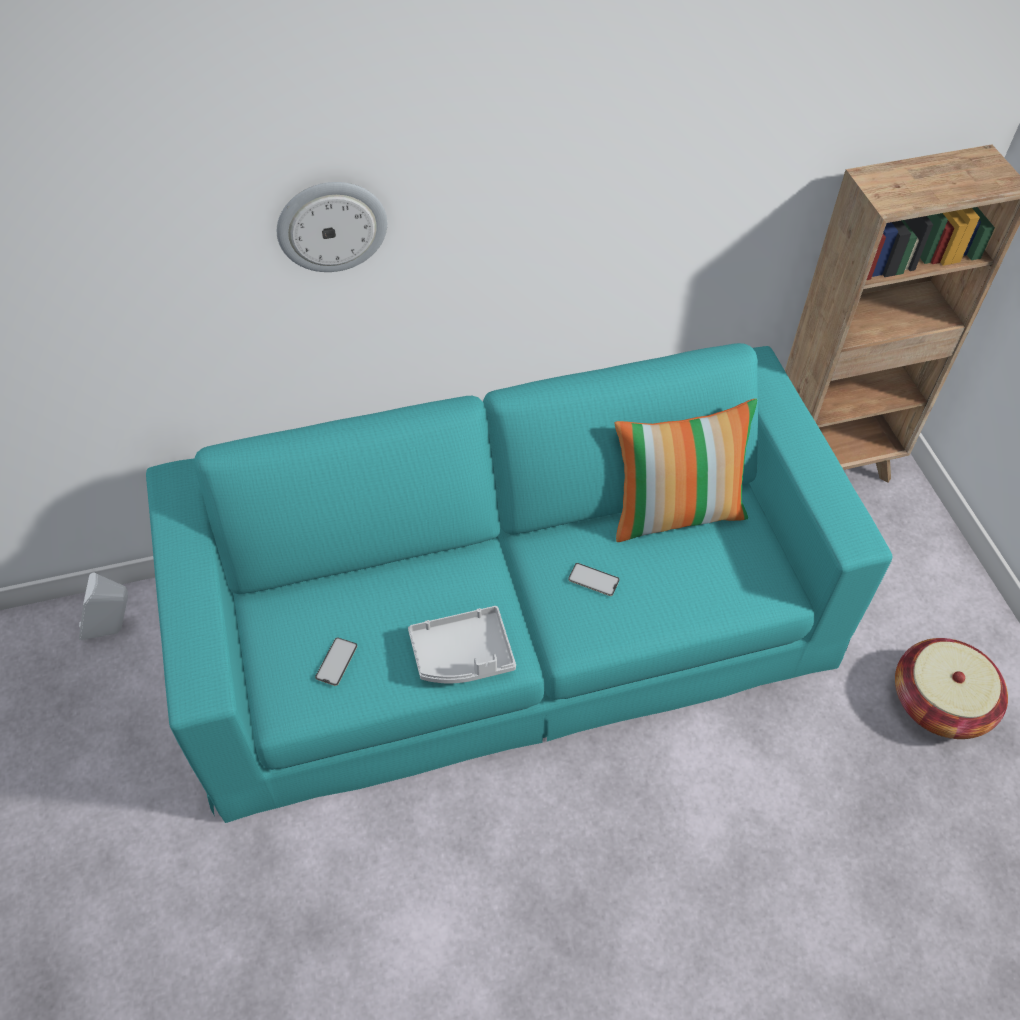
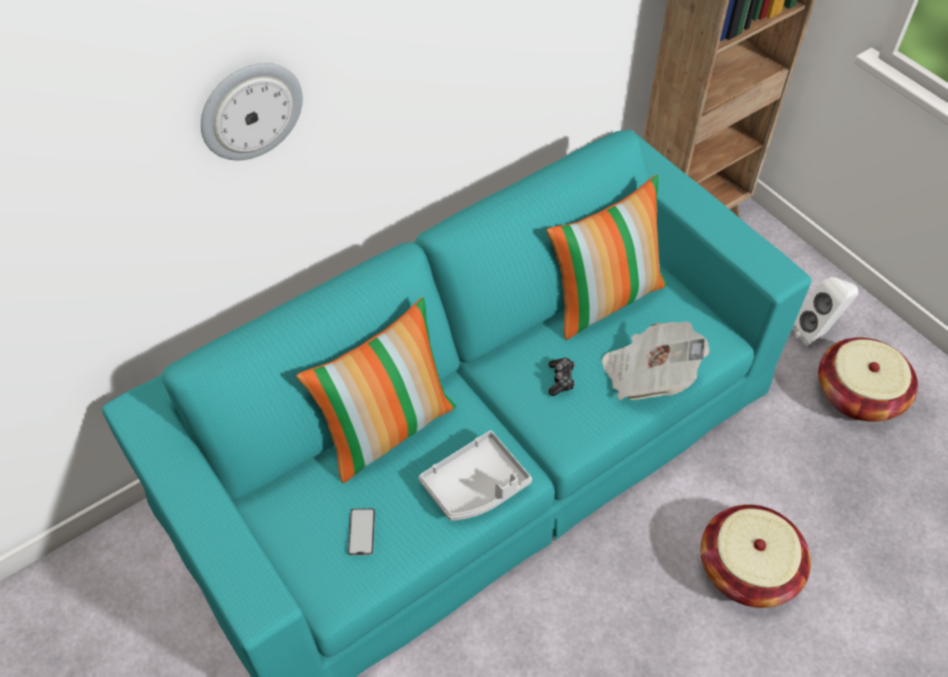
camera: 20 degrees left, 0 degrees up
(114, 630) = (96, 580): white speaker -> white speaker (816, 333)
(404, 572) = (387, 428): none -> pillow
(593, 579) = (561, 379): phone -> game controller
(685, 603) = (648, 375): none -> newspaper
(733, 839) = (747, 568): none -> basket

